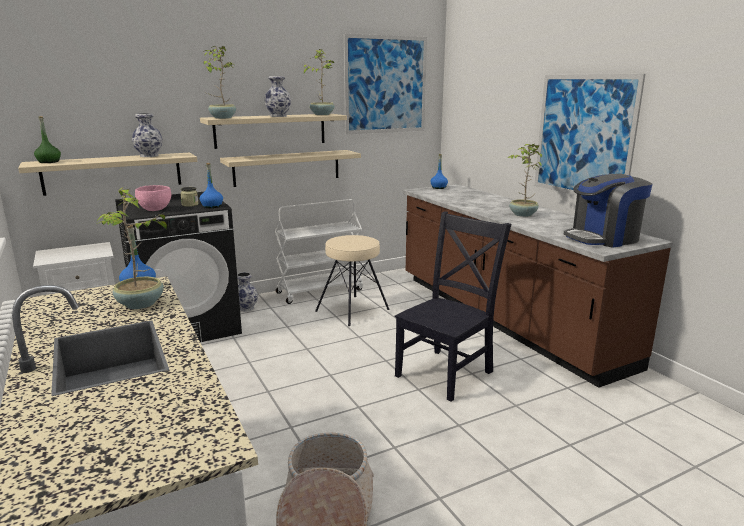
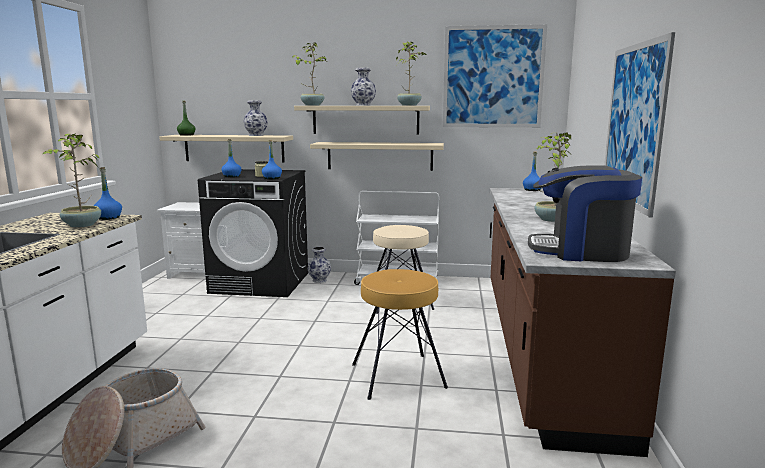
camera: 35 degrees right, 5 degrees down
(154, 210) = (231, 176): pink bowl -> blue bottle
(447, 372) = (398, 376): black chair -> brown stool

